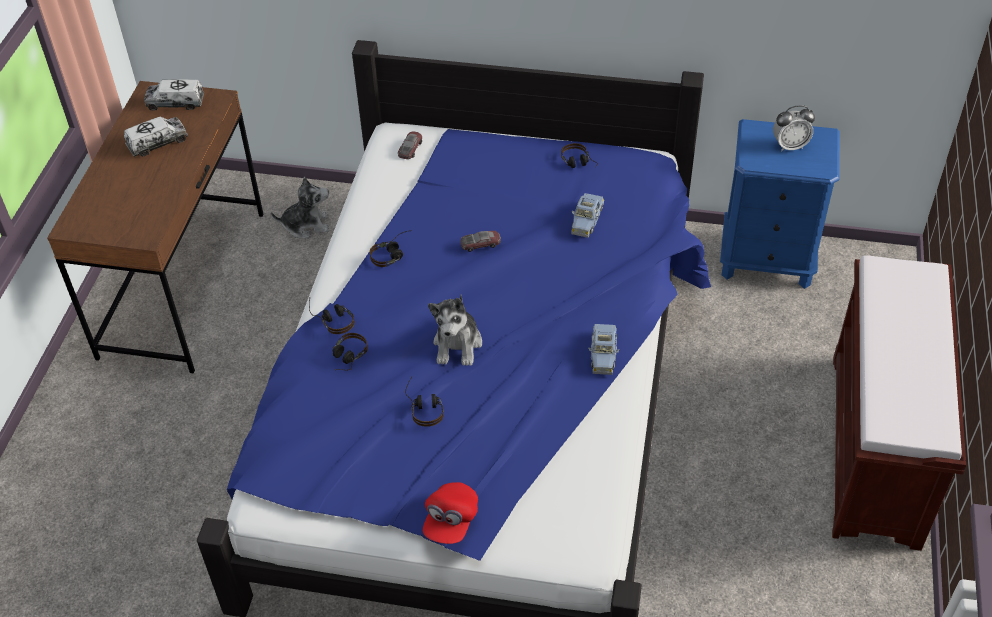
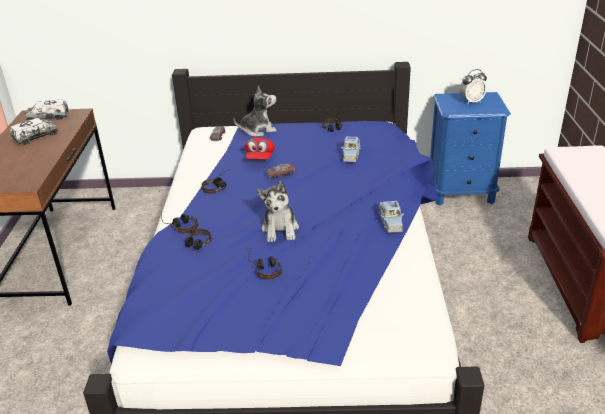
camera: 10 degrees left, 15 degrees down
(306, 225) = (146, 210): plush toy -> plush toy (258, 130)
(451, 521) = (307, 340): red cap -> red cap (260, 158)

